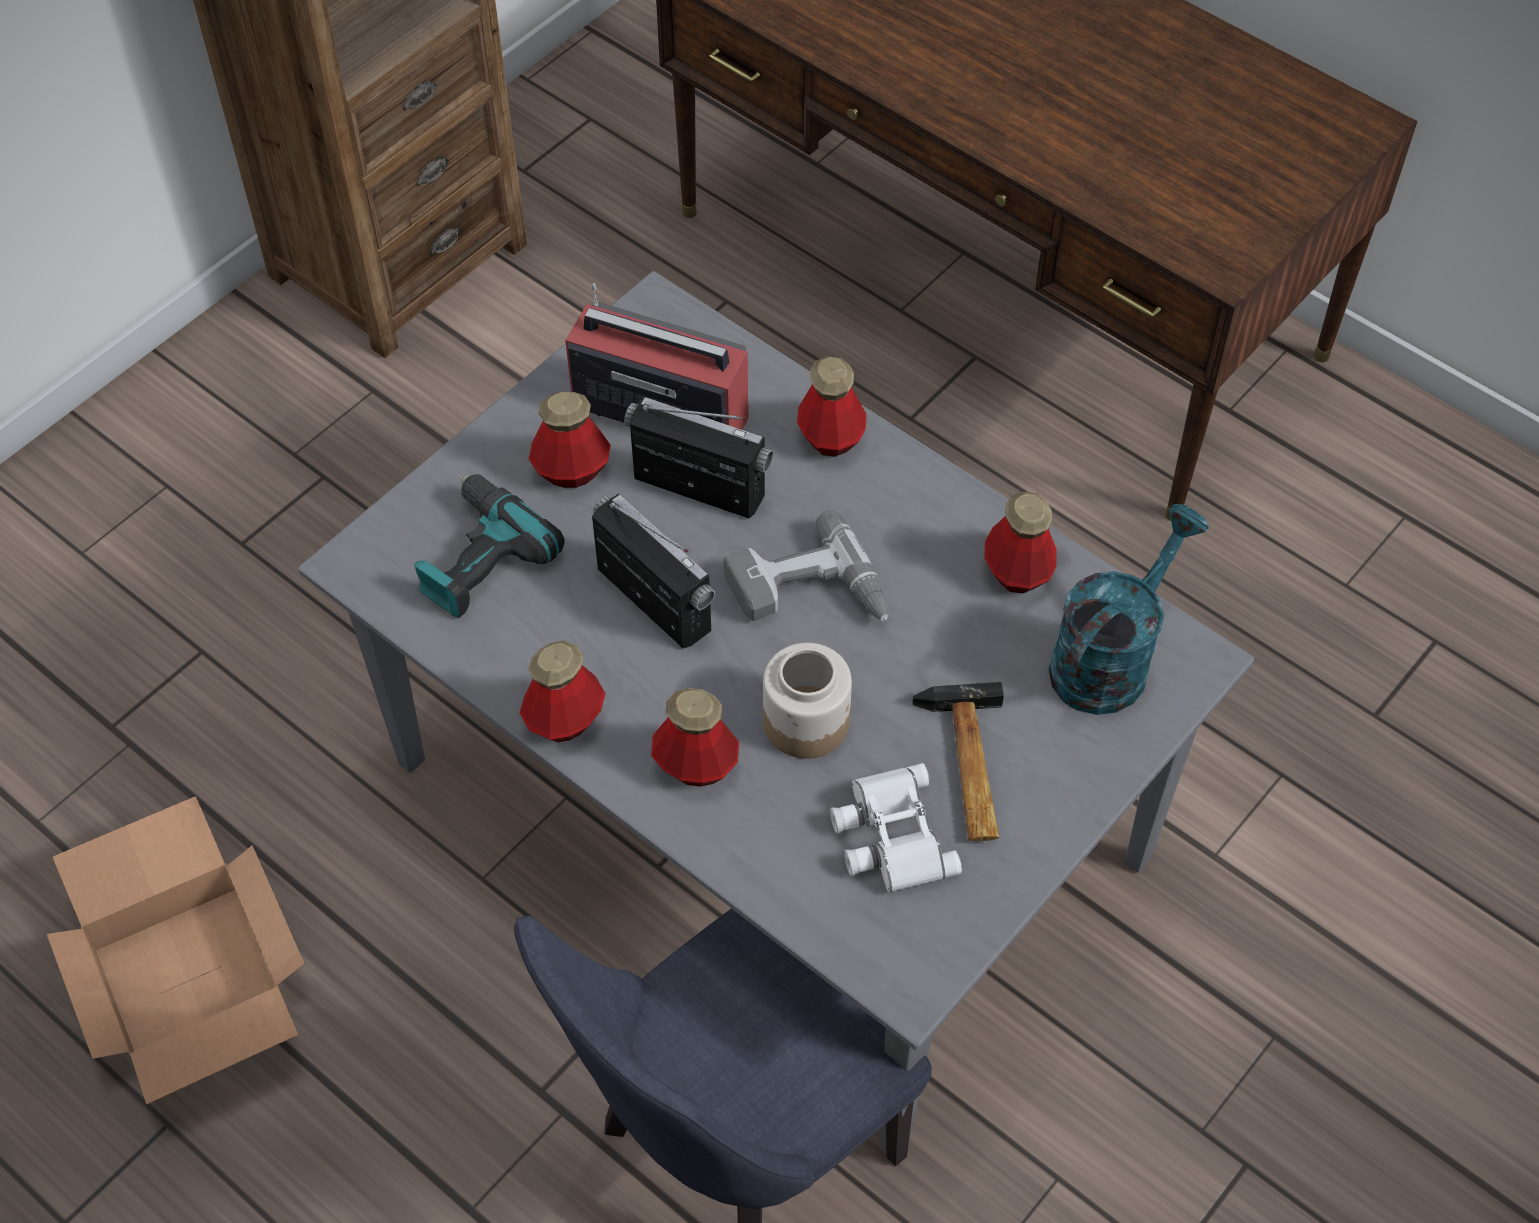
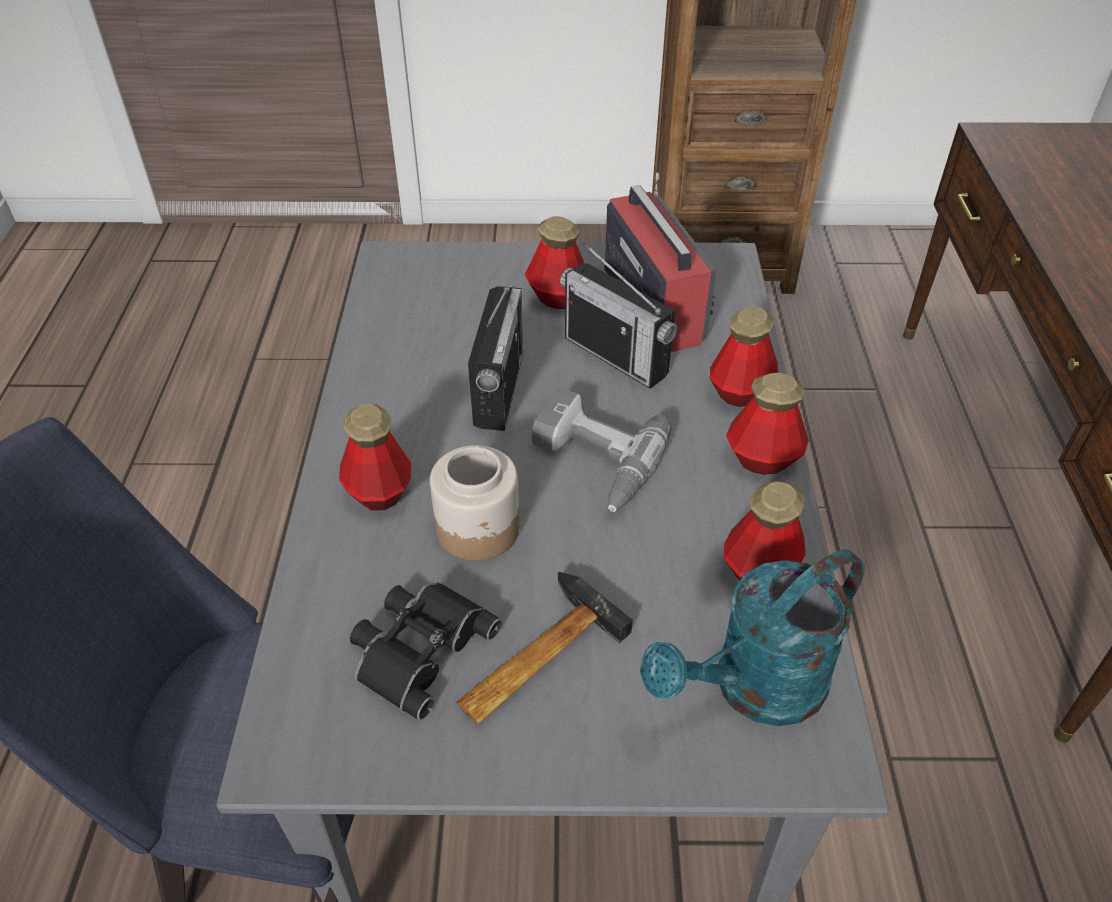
camera: 50 degrees right, 10 degrees down
(187, 979) = (204, 470): cardboard box -> none
(477, 557) = (445, 298): power drill -> none
(565, 720) = (355, 406): bottle -> bottle (762, 459)
(698, 487) = (616, 356): radio -> radio turned 150 degrees clockwise
(889, 835) = (419, 647): white binoculars -> black binoculars
(1109, 656) = (754, 688): turquoise watering can -> turquoise watering can turned 150 degrees clockwise

